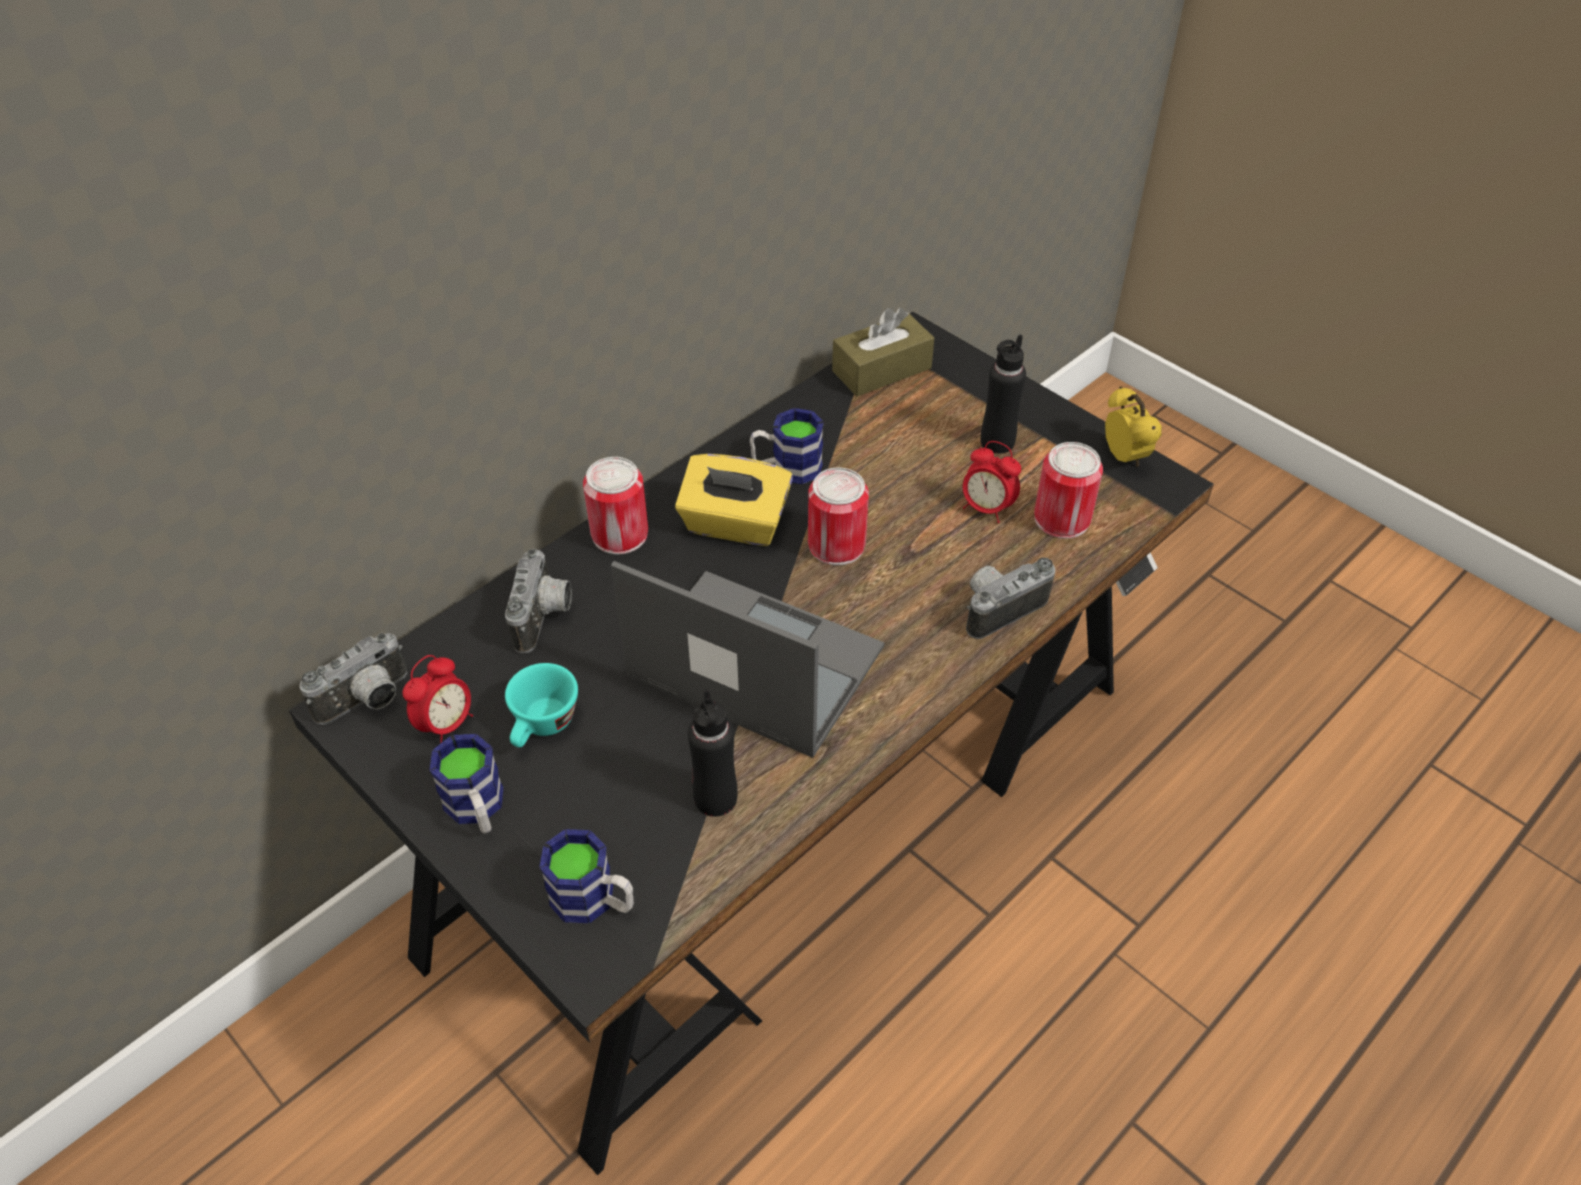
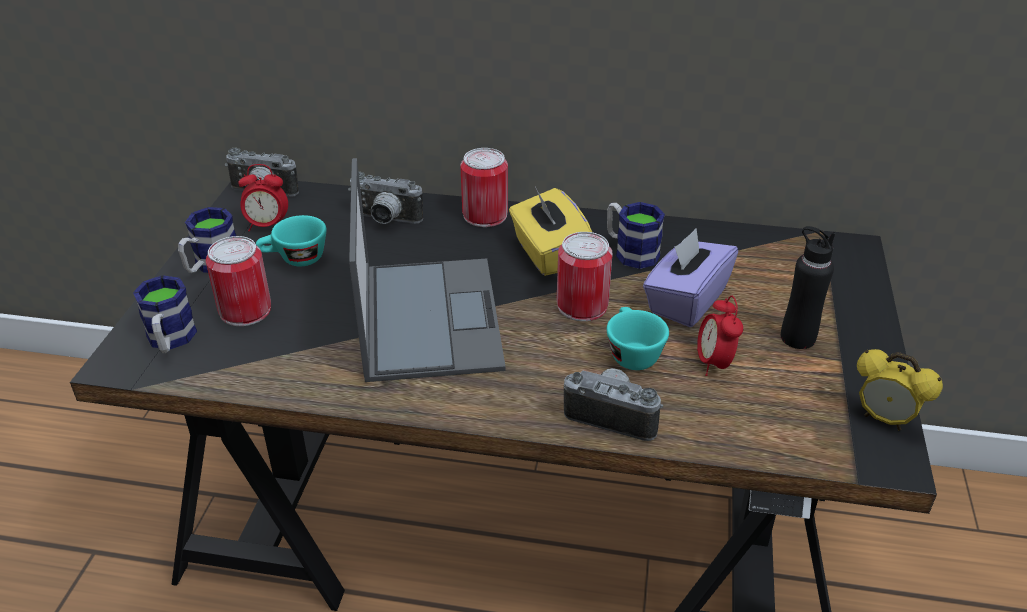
camera: 55 degrees right, 10 degrees down
(545, 617) = (384, 220): camera -> camera turned 45 degrees clockwise
(715, 798) = (292, 353): black bottle -> none
(881, 369) = (792, 248): brown tissue box -> none
(892, 476) = (686, 301): none -> purple tissue box
(930, 551) = (631, 353): none -> turquoise cup
(1062, 519) = (757, 411): can -> can (245, 310)
(1124, 458) = (884, 419): alarm clock -> alarm clock turned 90 degrees clockwise

